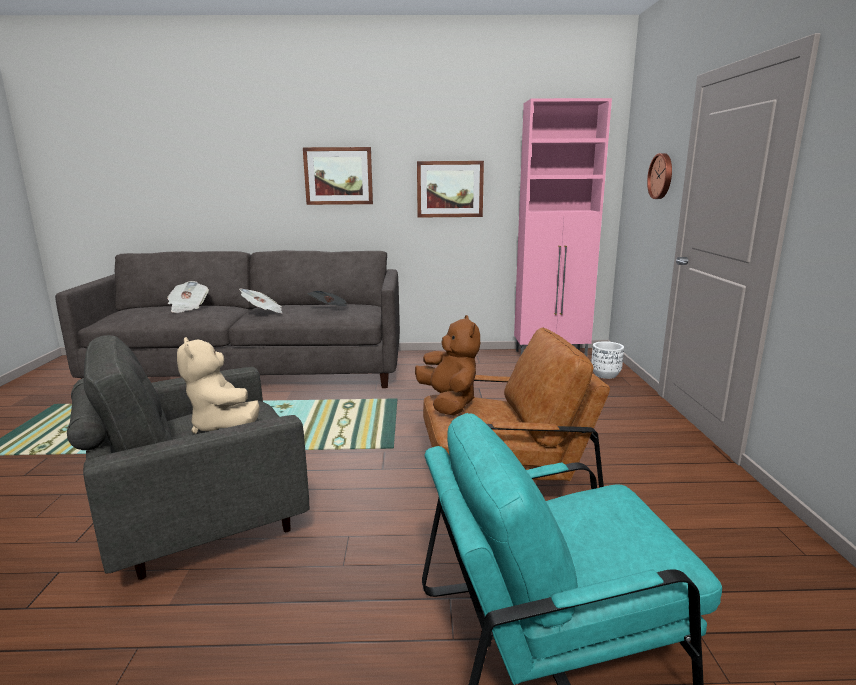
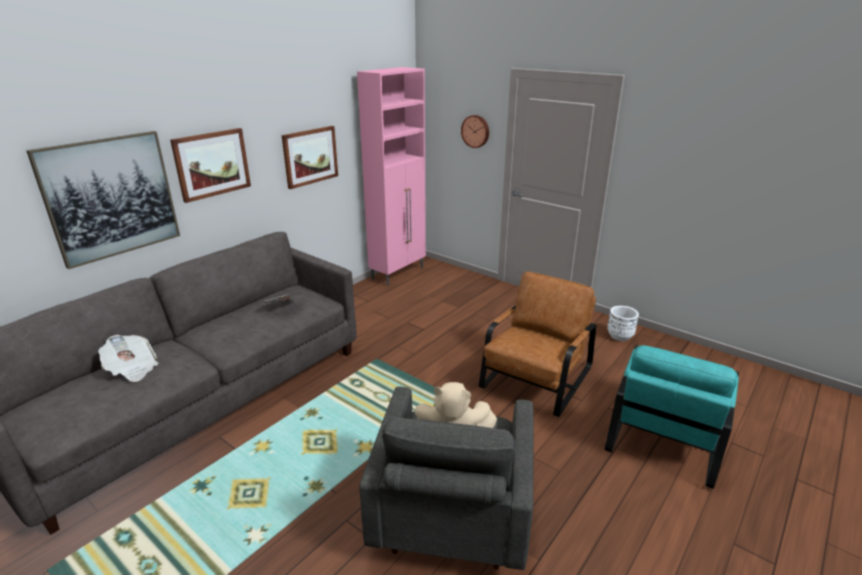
camera: 50 degrees left, 10 degrees up
(249, 186) = (111, 197): none -> picture
(263, 312) = (230, 336): newspaper -> none
(449, 402) = (513, 344): brown plush toy -> none
(605, 375) = (454, 277): white planter -> white planter (620, 336)

